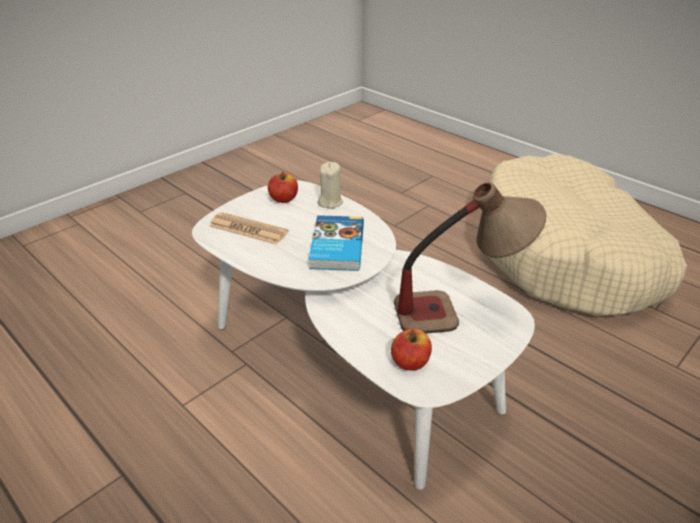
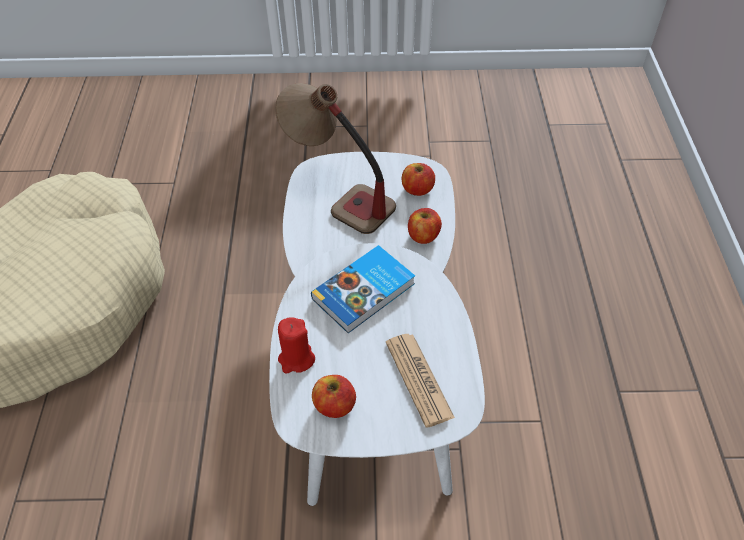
camera: 135 degrees left, 15 degrees up
(330, 202) = (296, 359): beige candle -> red candle
(354, 327) = (423, 236): none -> apple

